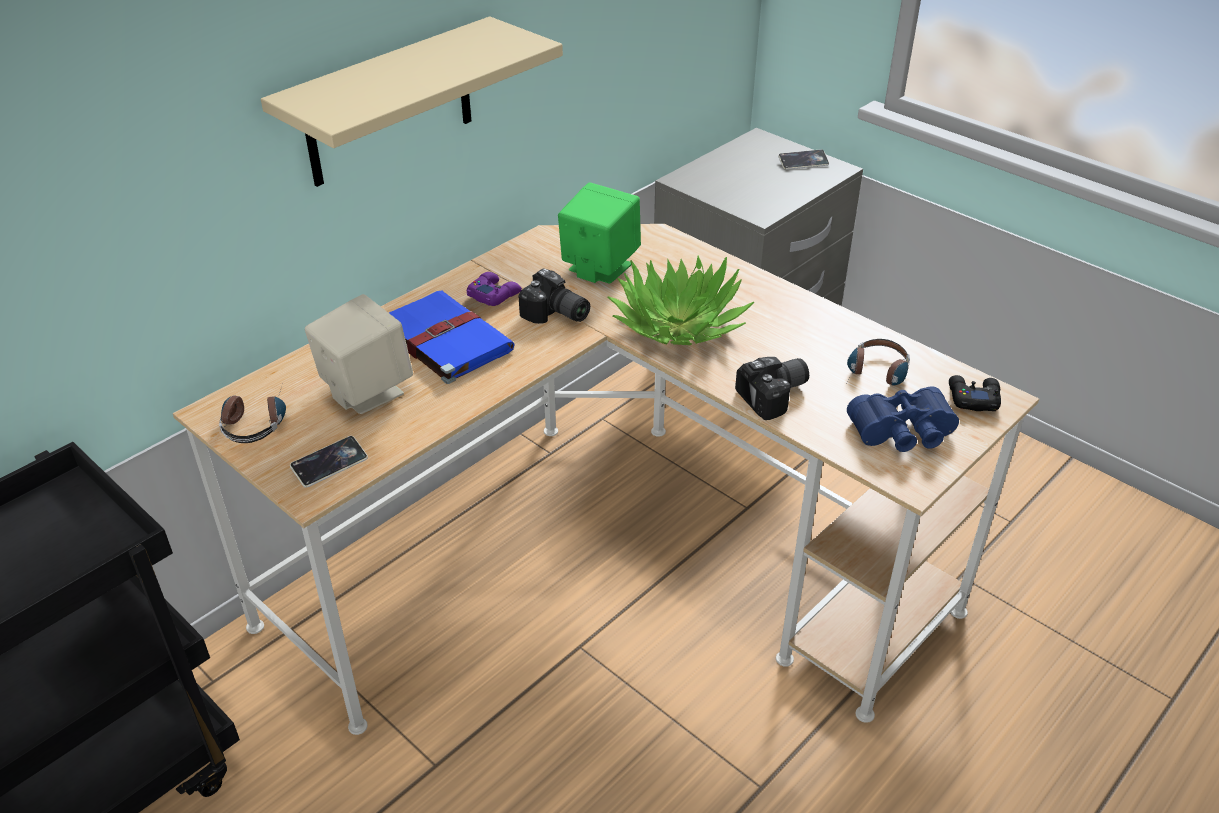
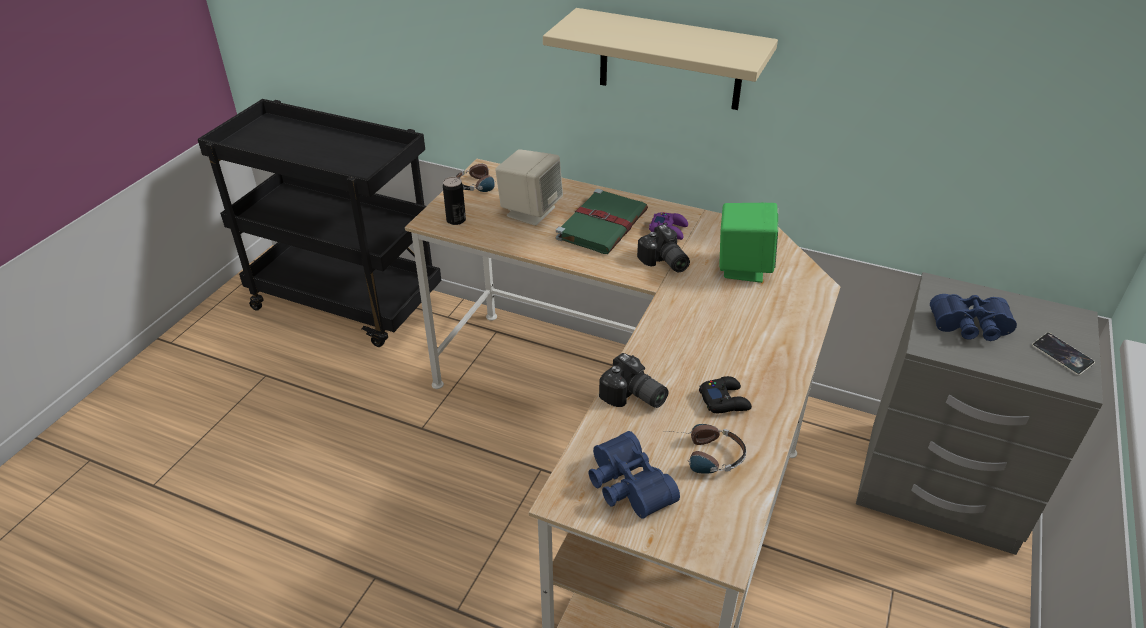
camera: 70 degrees right, 0 degrees up
(330, 465) = (456, 220): phone -> can
(443, 338) = (603, 224): blue book -> green book
(555, 315) = (663, 262): camera -> camera turned 45 degrees counterclockwise
(679, 324) = (696, 325): potted plant -> none
(748, 187) = (970, 328): none -> blue binoculars
(972, 398) = (710, 532): black game controller -> black game controller (724, 400)

